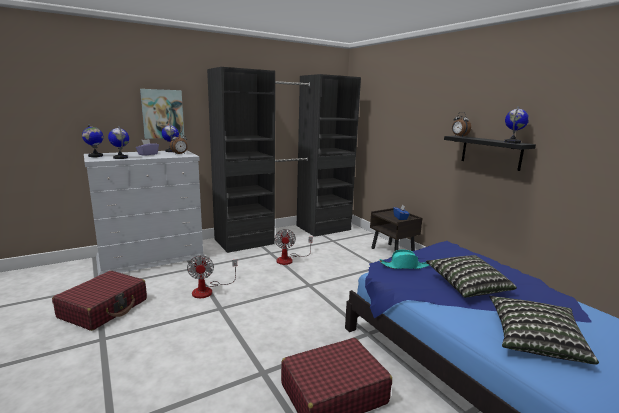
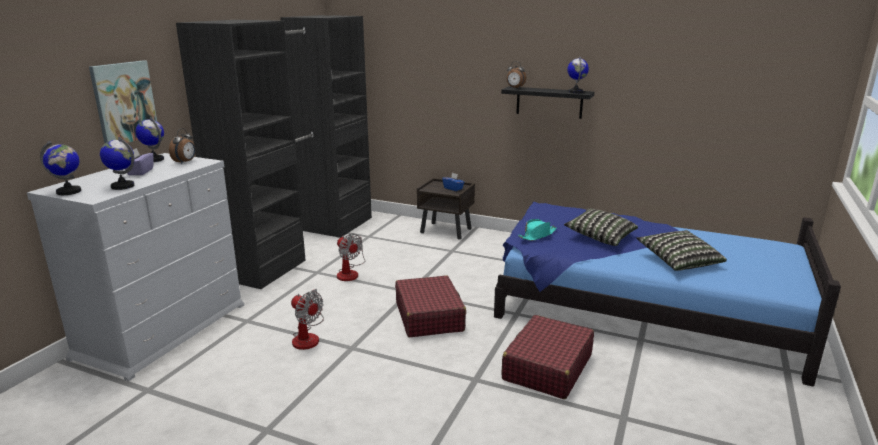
camera: 35 degrees left, 5 degrees up
(104, 308) = (207, 405): red suitcase -> red suitcase (429, 316)

